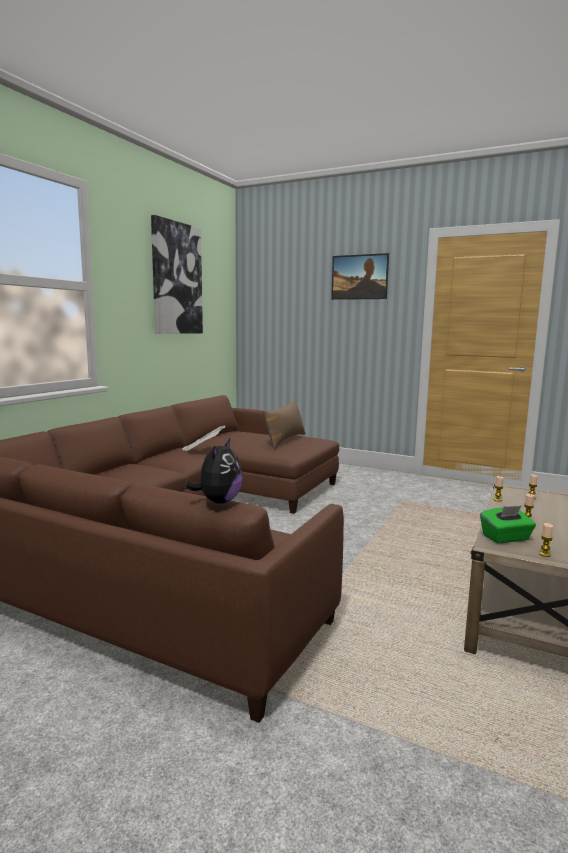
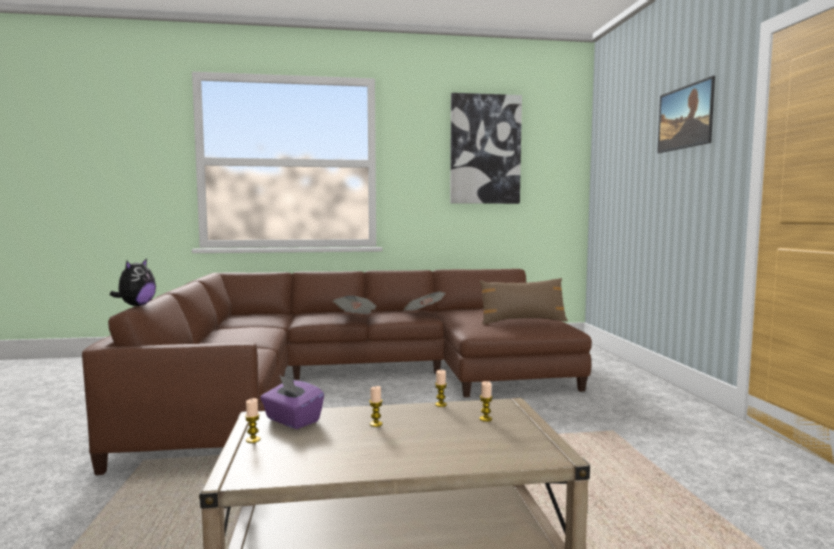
camera: 55 degrees right, 5 degrees down
(167, 468) = (356, 317): none -> newspaper
(218, 501) = (136, 305): plush toy -> plush toy turned 60 degrees counterclockwise
(506, 538) = (292, 420): green tissue box -> purple tissue box

